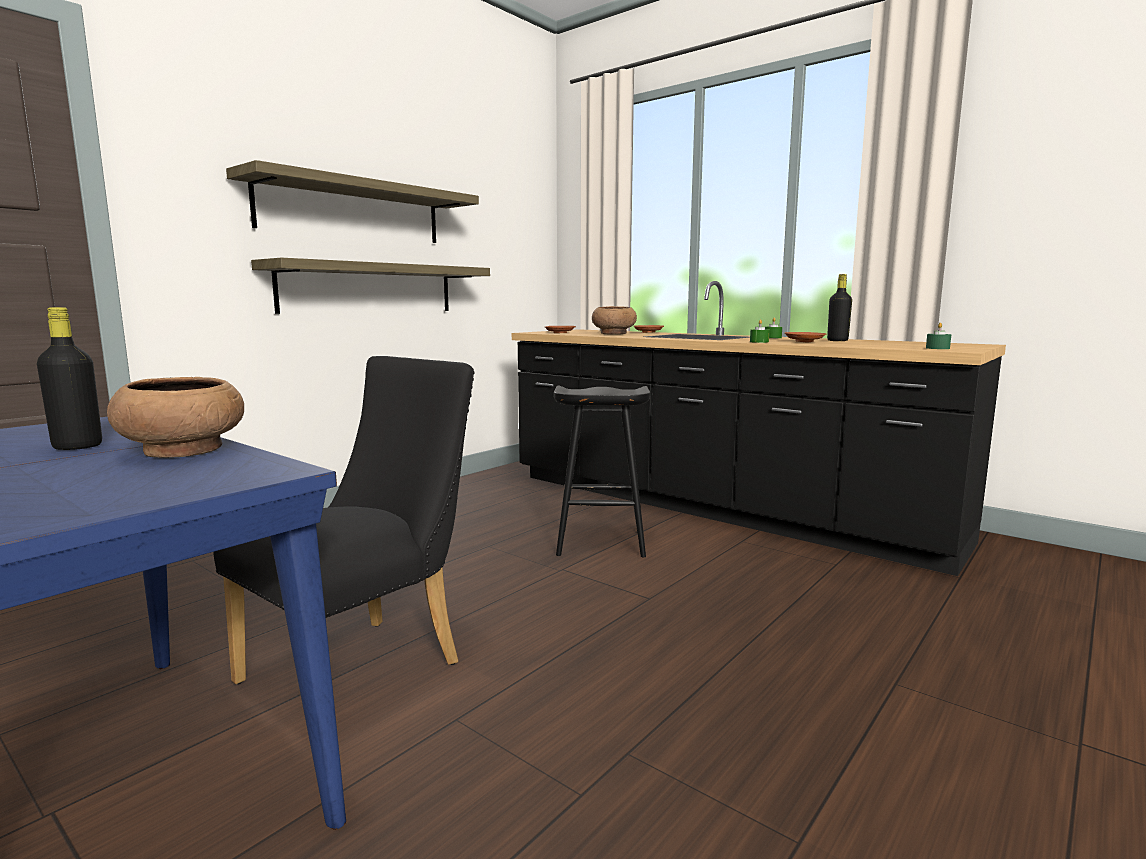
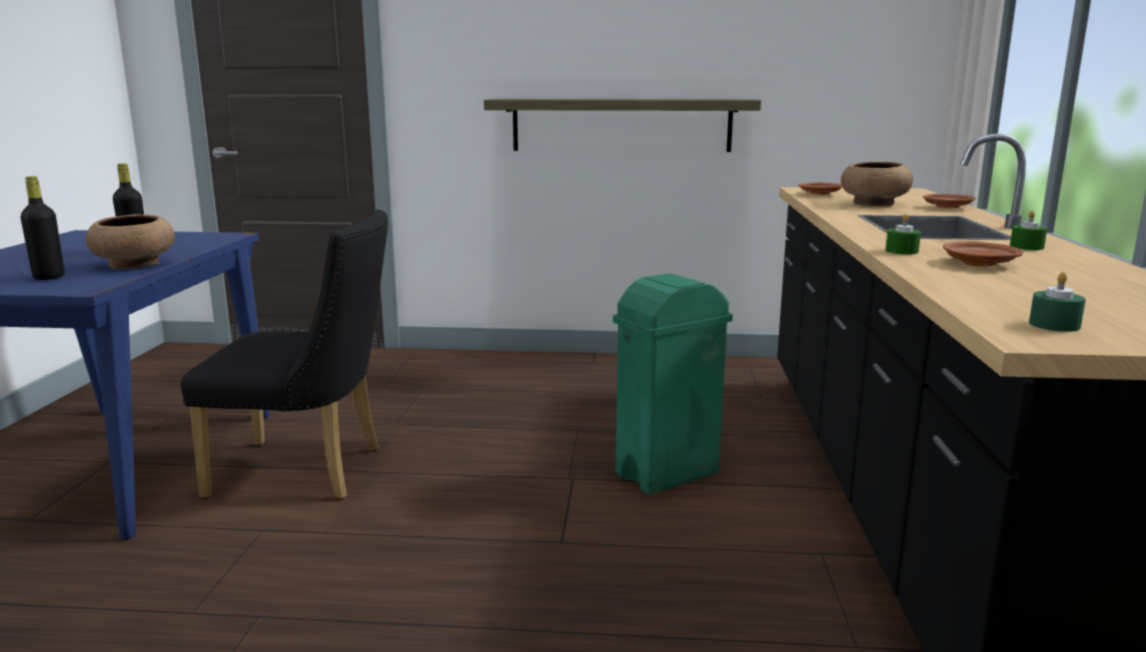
camera: 55 degrees right, 5 degrees up
(352, 211) = (607, 40): shelf -> none
(599, 543) = (665, 474): black stool -> green trash can
(837, 340) = (1068, 273): black bottle -> black bottle (49, 277)

